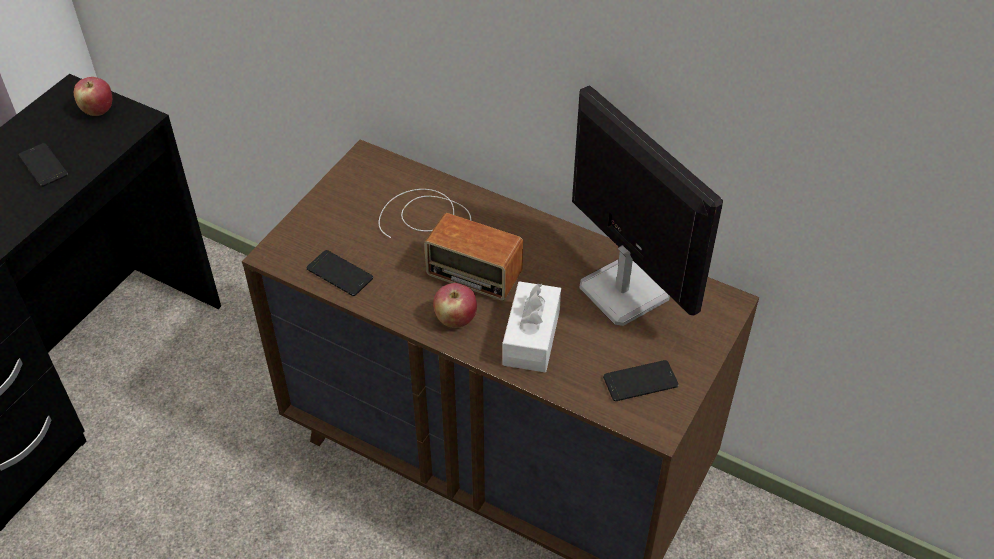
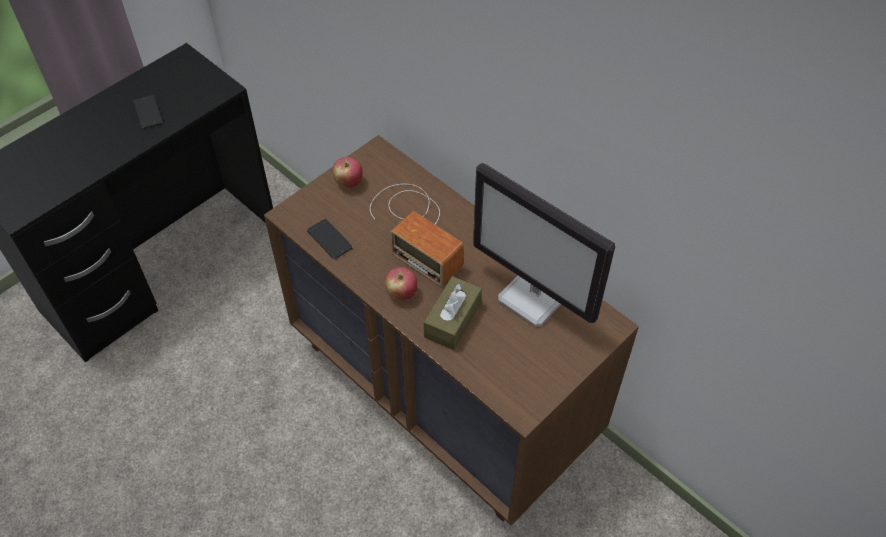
camera: 15 degrees right, 5 degrees up
(98, 110) = (197, 76): apple -> apple (348, 182)
(531, 337) = (452, 320): white tissue box -> brown tissue box
(622, 290) = (534, 298): monitor -> monitor turned 150 degrees clockwise
(640, 381) = (522, 373): phone -> none

